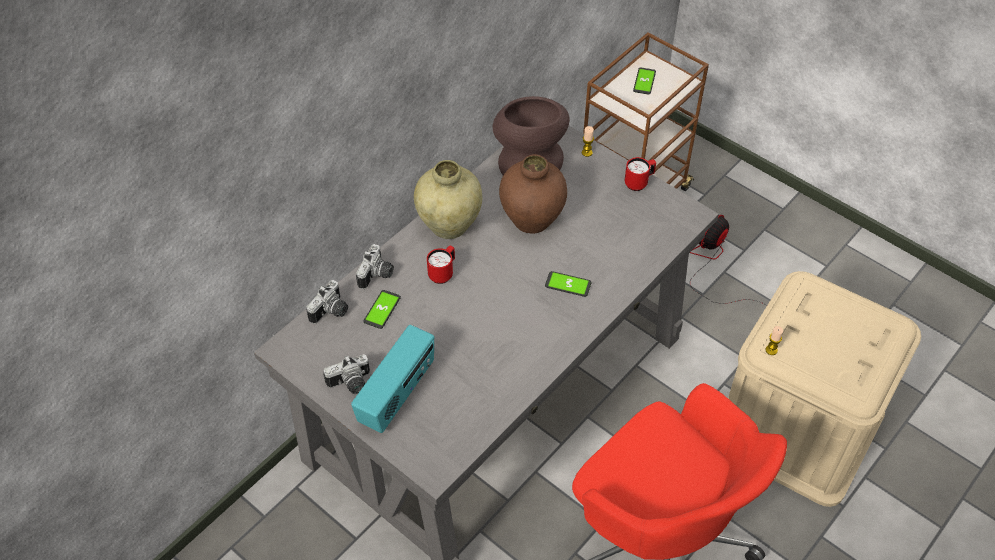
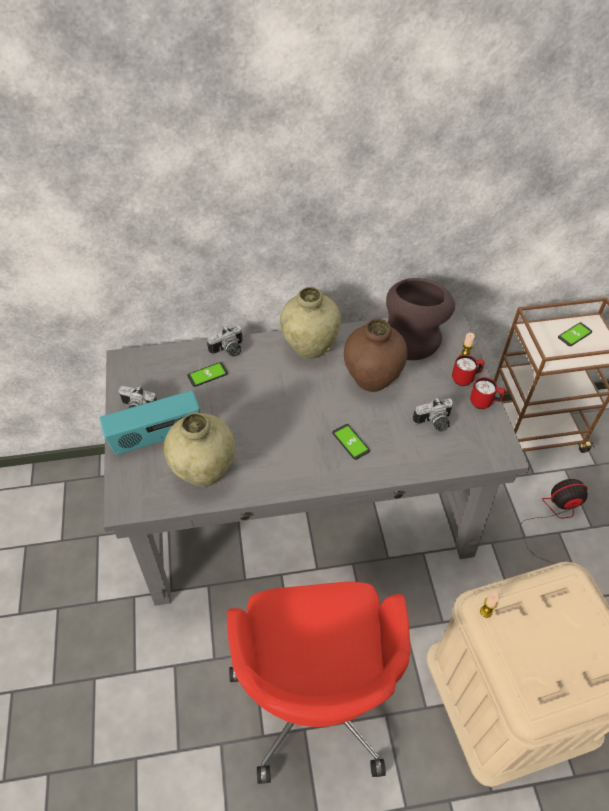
camera: 40 degrees right, 0 degrees up
(331, 312) = (176, 356): camera -> camera (434, 423)
(443, 273) = (272, 376): red mug -> red mug (465, 379)
(473, 393) = (204, 472): none -> beige vase

